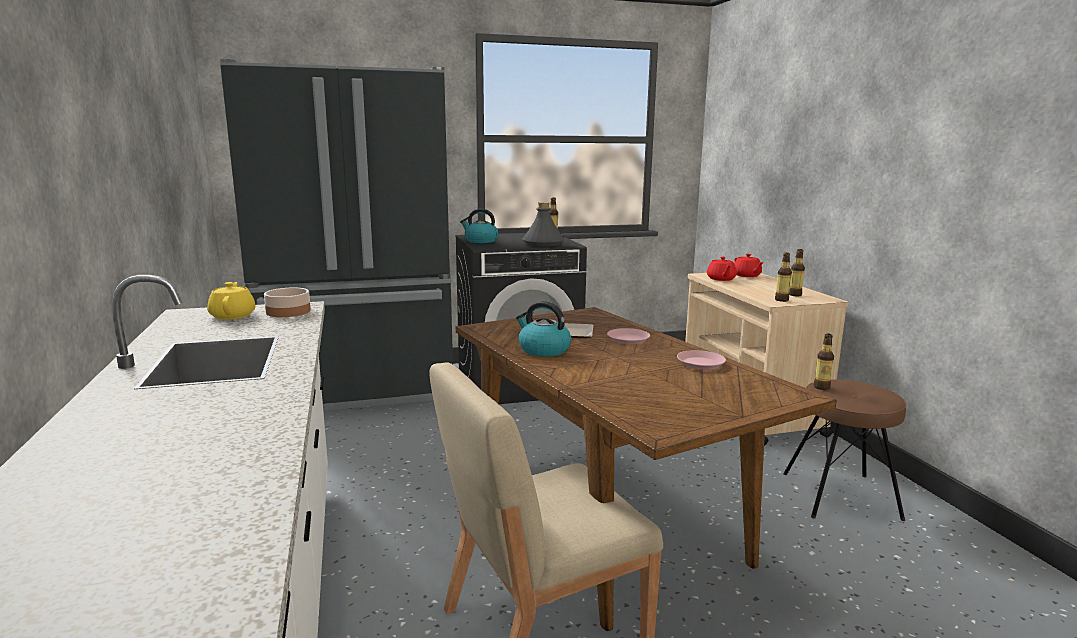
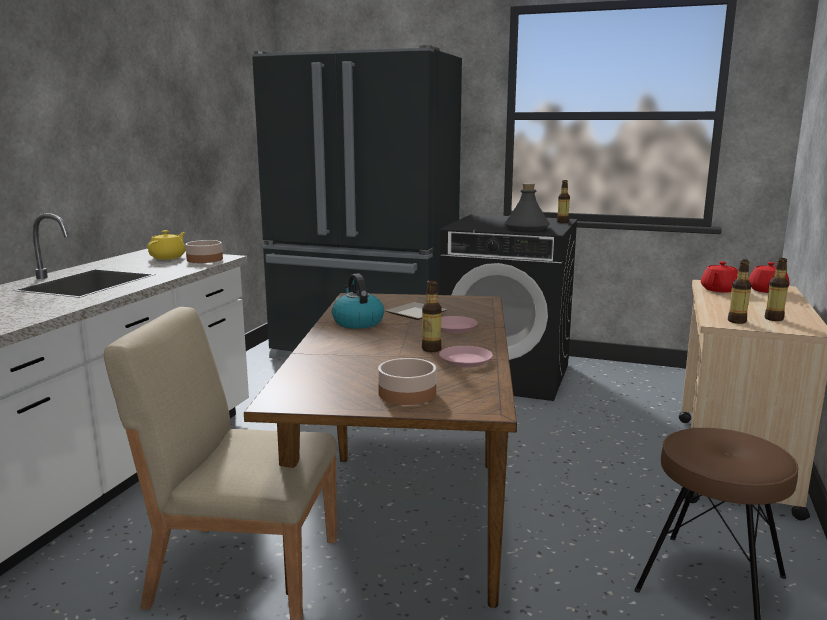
camera: 35 degrees right, 0 degrees up
(480, 241) = (474, 221): kettle -> none
(729, 399) = (407, 394): none -> bowl
(821, 387) = (693, 434): bottle -> bottle (431, 349)

